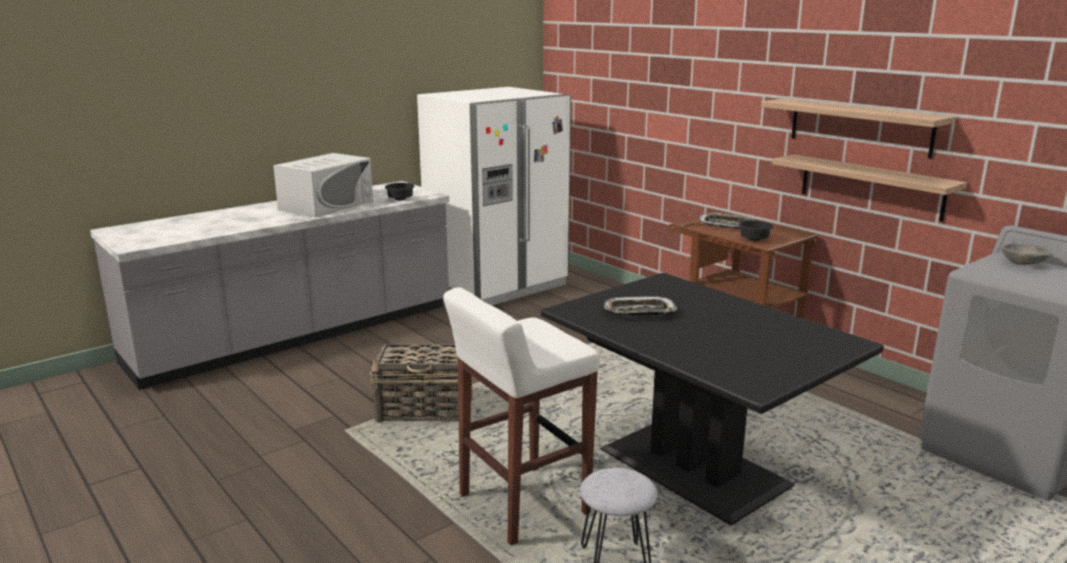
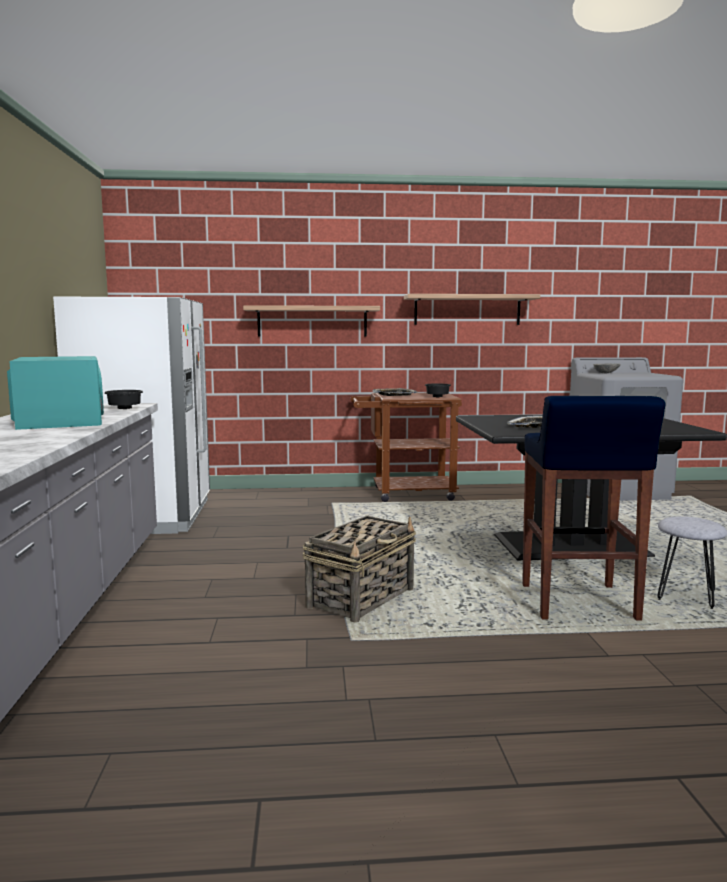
camera: 55 degrees left, 10 degrees down
(327, 205) = (61, 420): white microwave -> turquoise microwave
(521, 504) = (578, 603): white stool -> blue stool
(870, 187) = (480, 351): shelf -> shelf (312, 321)

